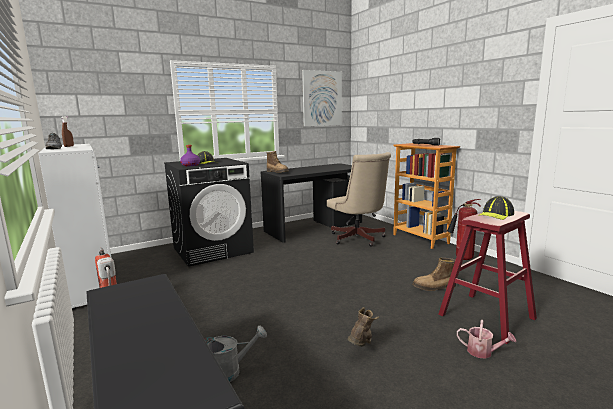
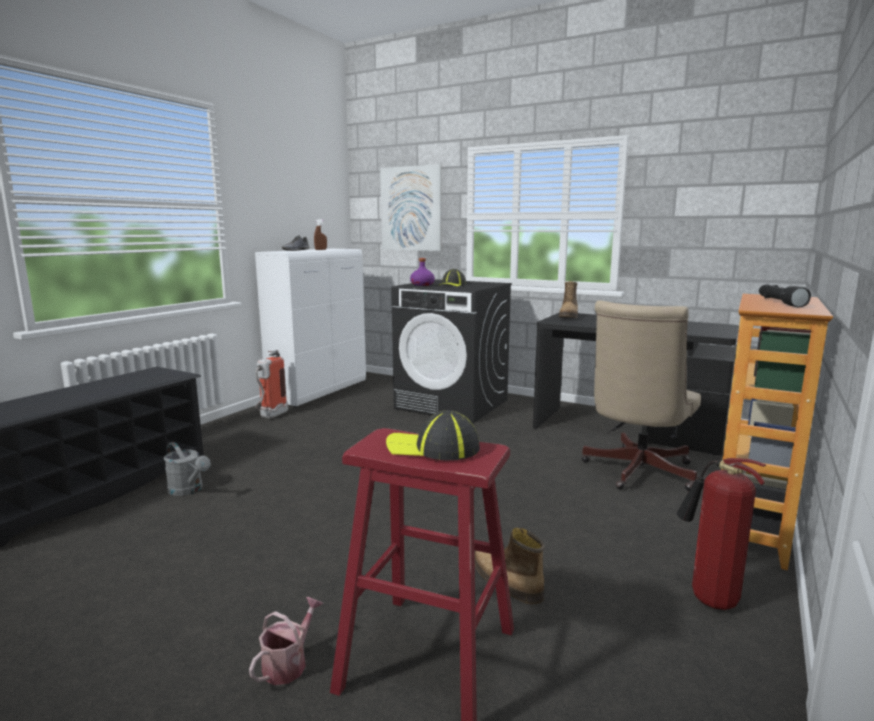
camera: 60 degrees right, 0 degrees up
(322, 98) = (731, 189): picture -> picture (411, 208)
(361, 346) = (264, 548): brown boot -> none
(483, 352) = (288, 663): watering can -> watering can turned 150 degrees counterclockwise

